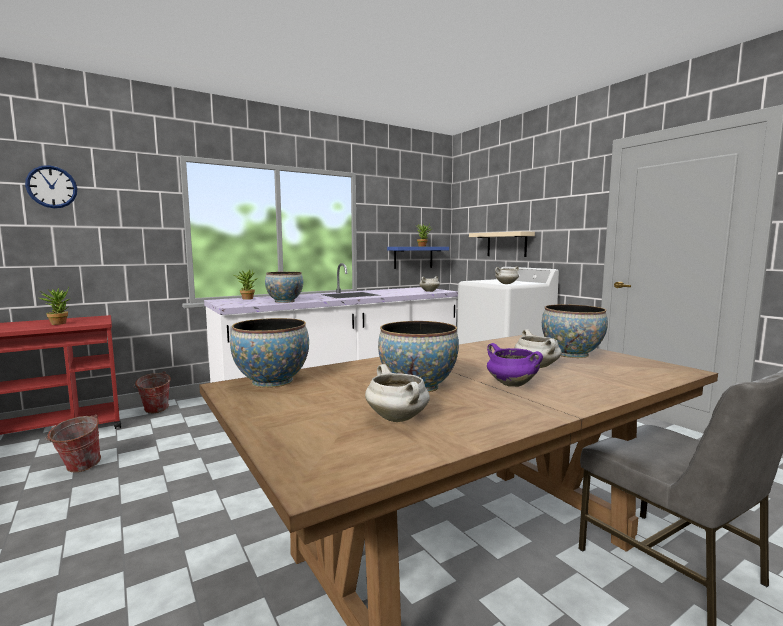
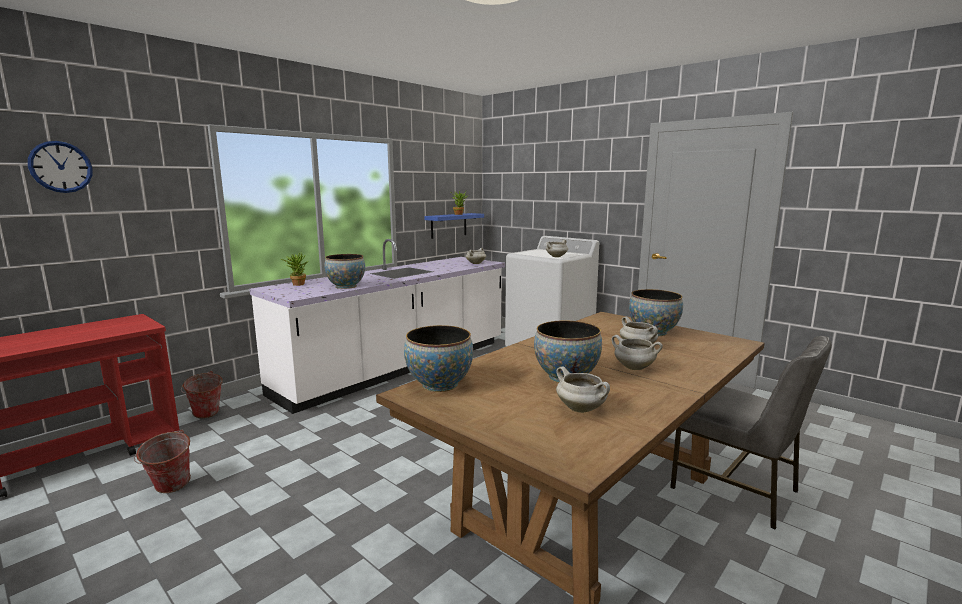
camera: 15 degrees left, 5 degrees up
(58, 323) = (96, 330): potted plant -> none
(506, 244) = (545, 213): beige shelf -> none
(511, 384) = (633, 368): purple cooking pot -> white cooking pot

